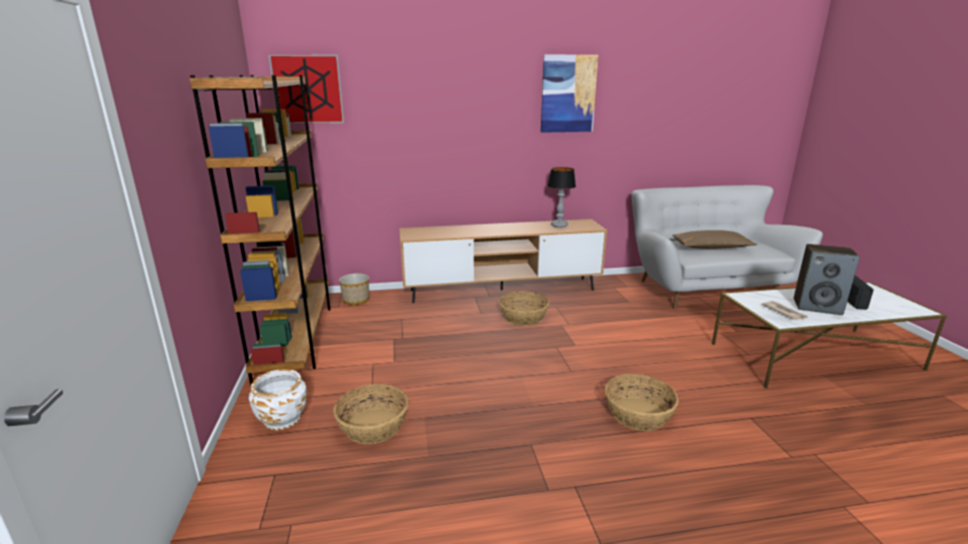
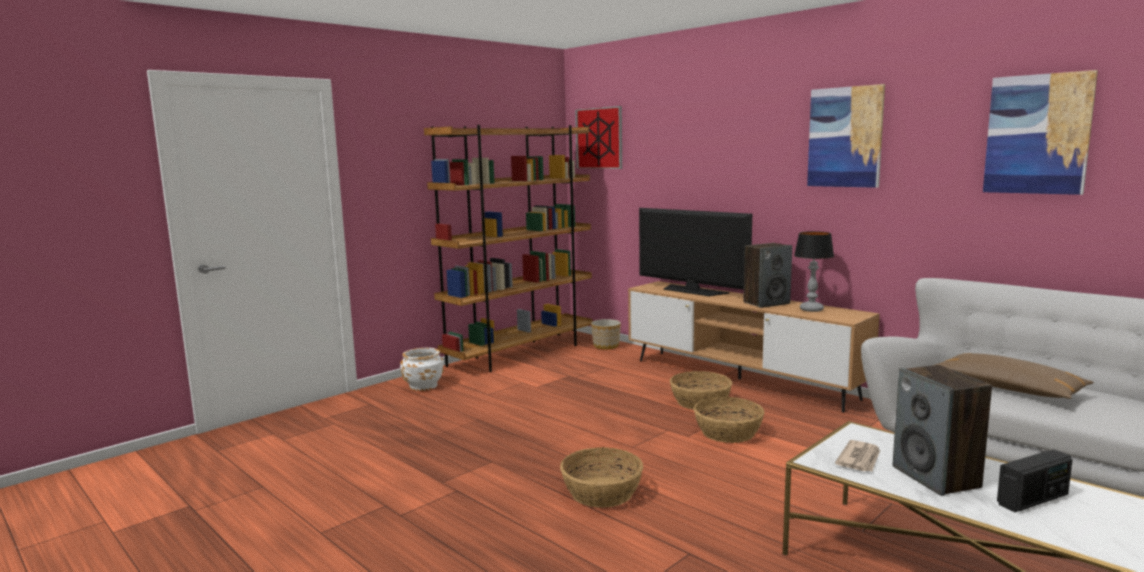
camera: 55 degrees right, 10 degrees down
(373, 426) = (447, 409): basket -> basket (728, 432)
(452, 230) = (692, 291): none -> television
(524, 227) = (766, 303): none -> speaker
(681, 94) = (1037, 134): none -> picture

